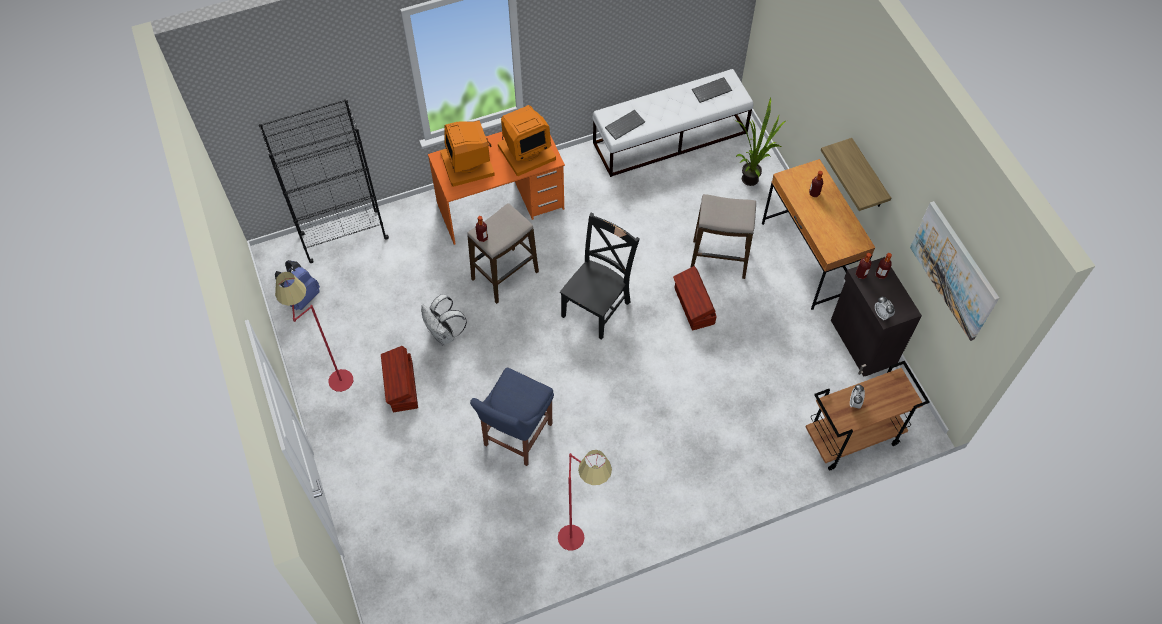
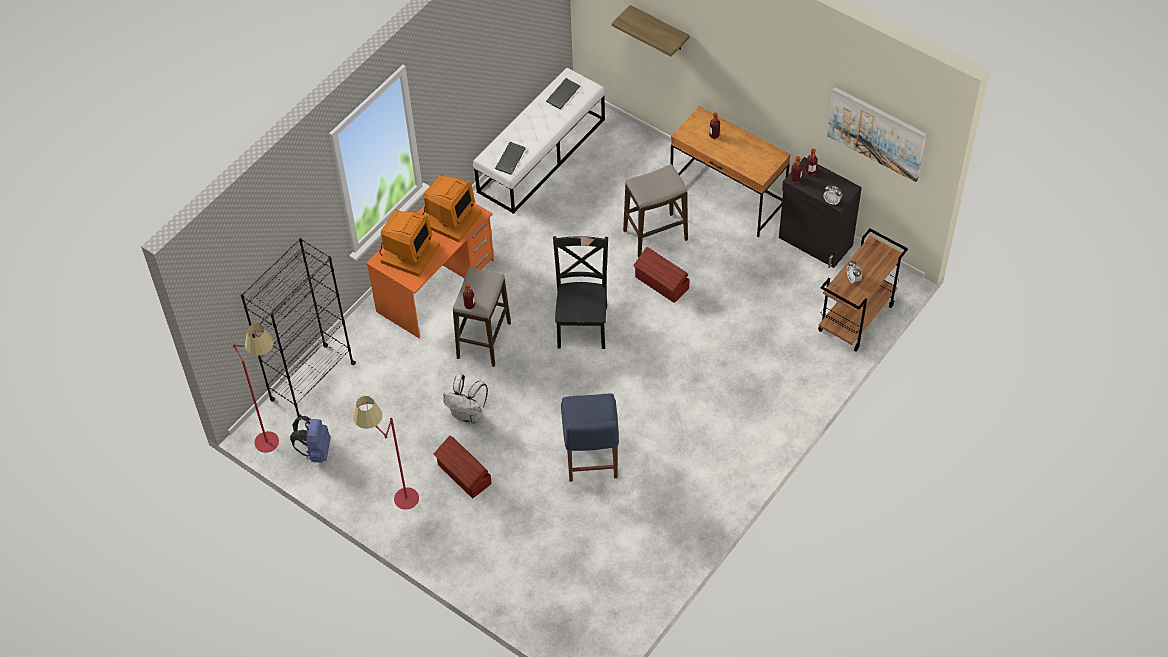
camera: 30 degrees left, 5 degrees down
(468, 164) = (409, 253): monitor -> monitor turned 105 degrees counterclockwise
(582, 534) = (700, 503): red floor lamp -> red floor lamp (275, 434)
(752, 177) = (635, 154): potted plant -> none
(868, 176) = (759, 97): shelf -> shelf (659, 29)

